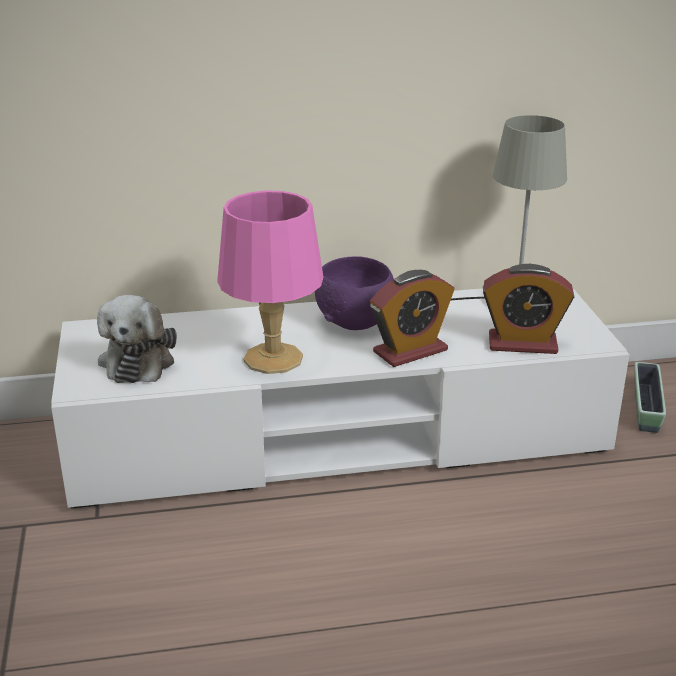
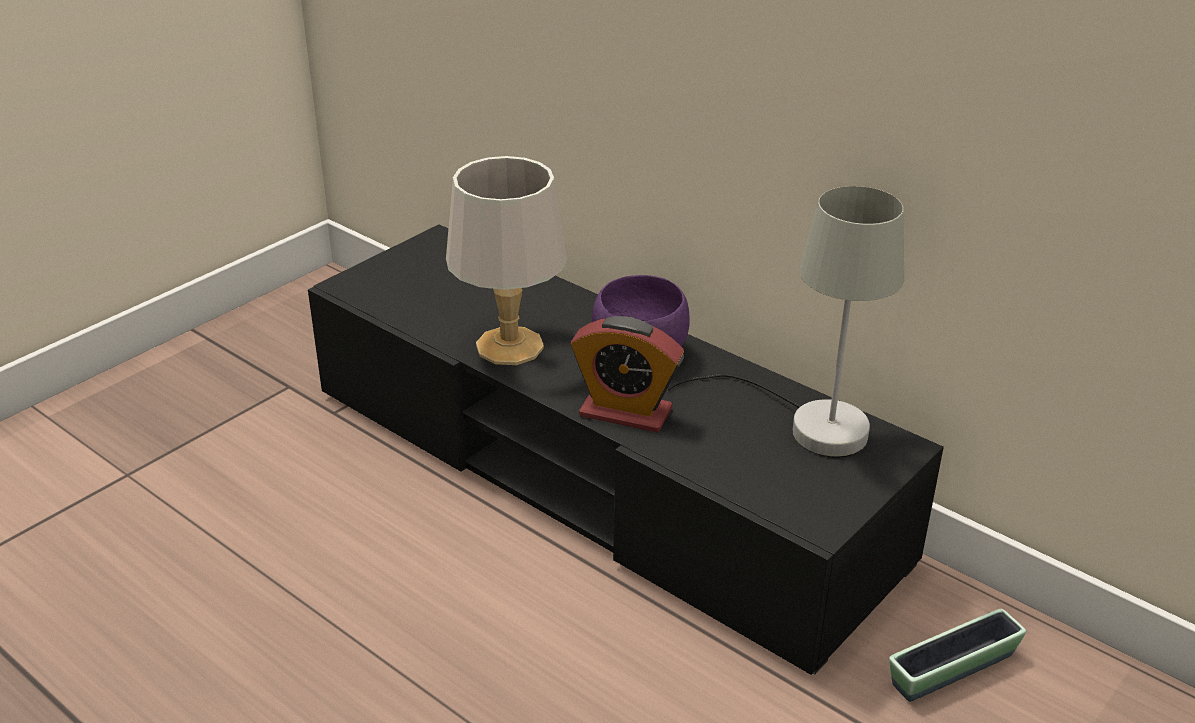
camera: 50 degrees right, 5 degrees up
(138, 360) = (422, 287): plush toy -> none
(273, 359) = (508, 347): pink table lamp -> grey table lamp
(338, 437) = (596, 474): white tv stand -> black tv stand
(522, 344) = (740, 474): alarm clock -> none

